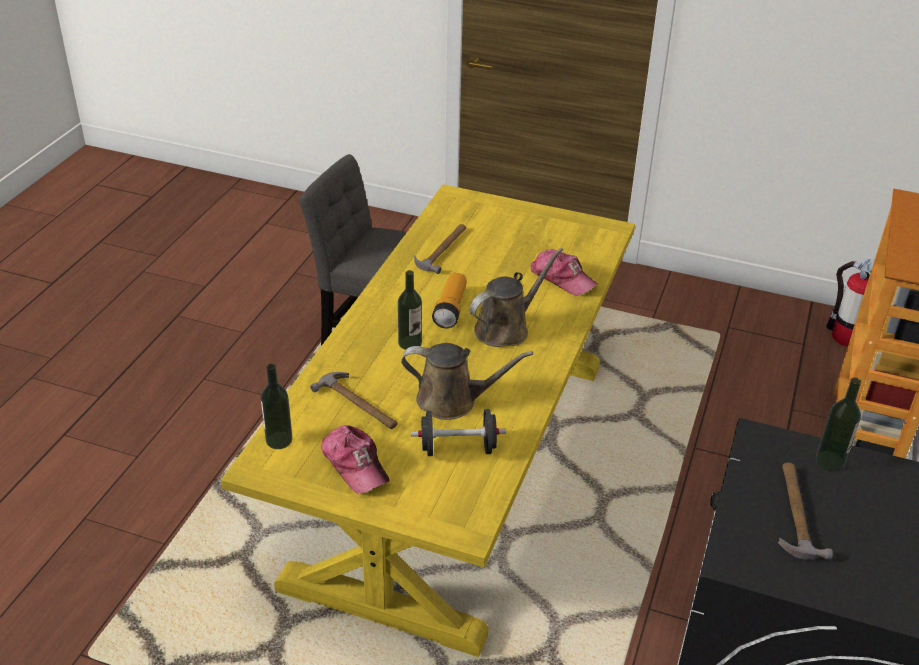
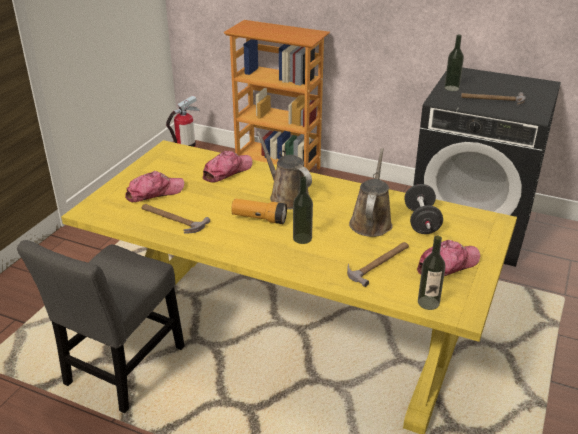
camera: 85 degrees left, 5 degrees down
(499, 232) = (154, 192): none -> cap

